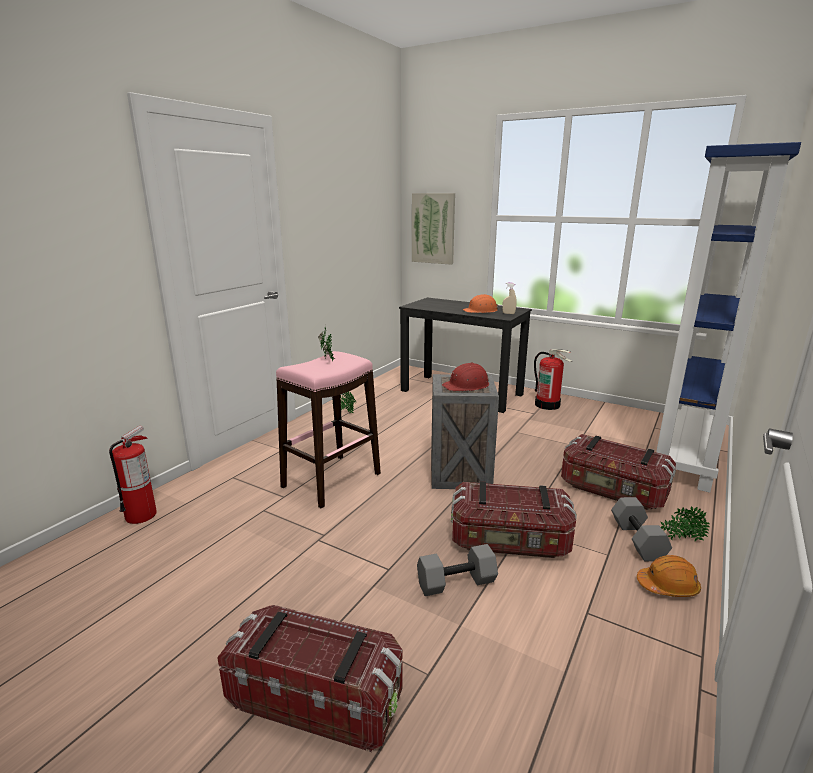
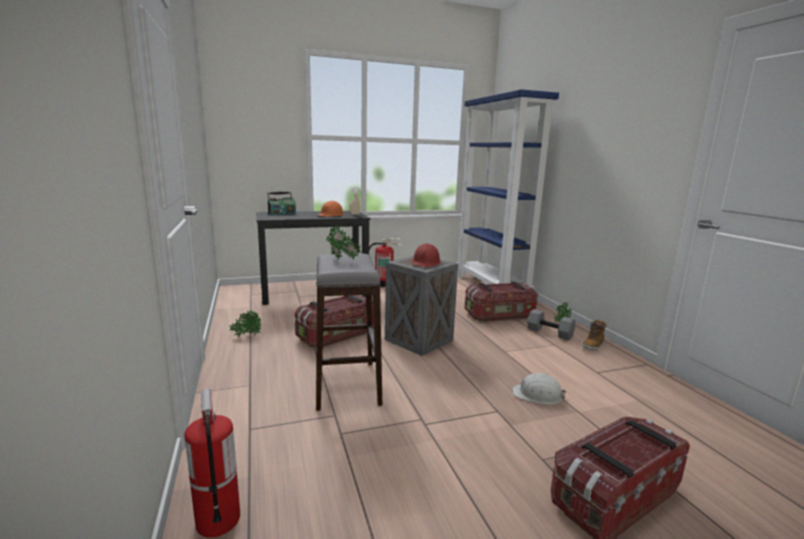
camera: 50 degrees left, 5 degrees down
(331, 480) = (346, 384): pink stool -> grey stool
(433, 228) = (247, 146): picture -> none
(443, 302) = (282, 213): none -> radio
(456, 583) = (537, 395): grey dumbbell -> white hard hat
(509, 542) = (514, 361): storage box -> storage box (338, 336)
(668, 586) = (593, 345): orange hard hat -> boot

